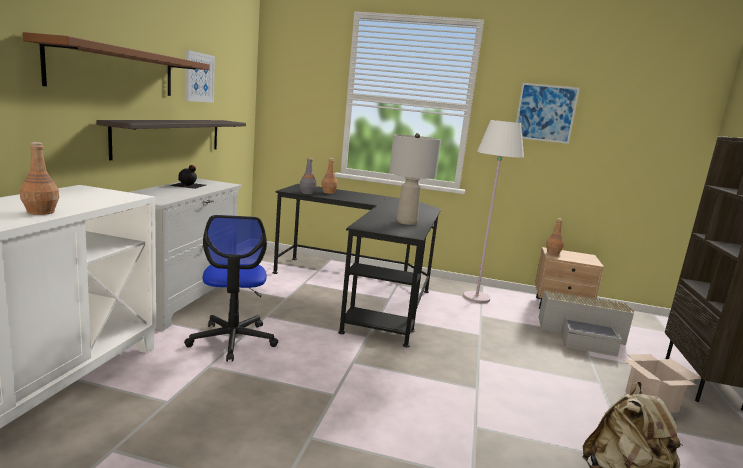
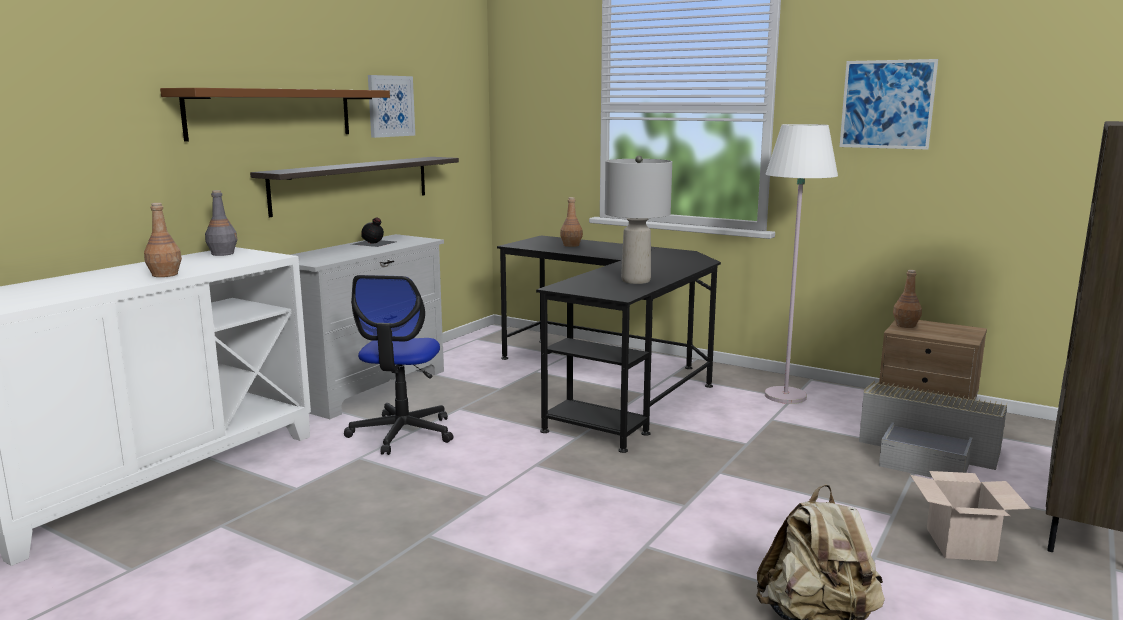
camera: 20 degrees right, 0 degrees up
(307, 193) = (538, 247): grey bottle -> grey bottle (223, 253)

